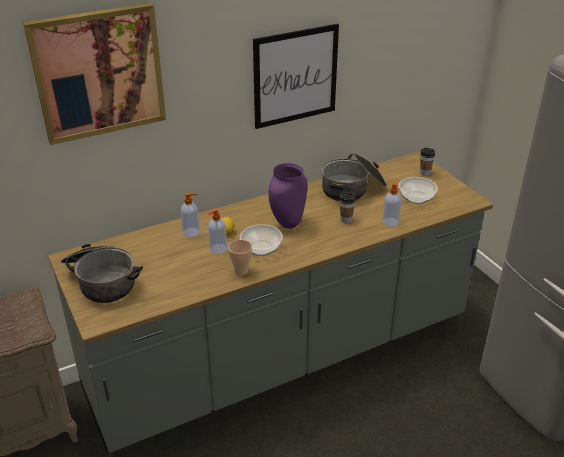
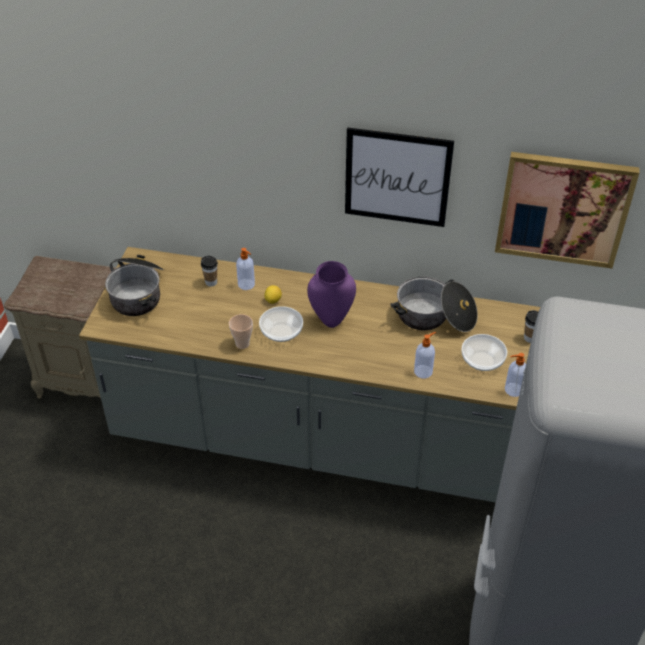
camera: 40 degrees right, 10 degrees up
(98, 73) = (185, 112): picture -> picture (563, 209)
(217, 249) = (248, 313): soap dispenser -> soap dispenser (513, 390)
(346, 220) = (386, 346): cup -> cup (211, 282)

